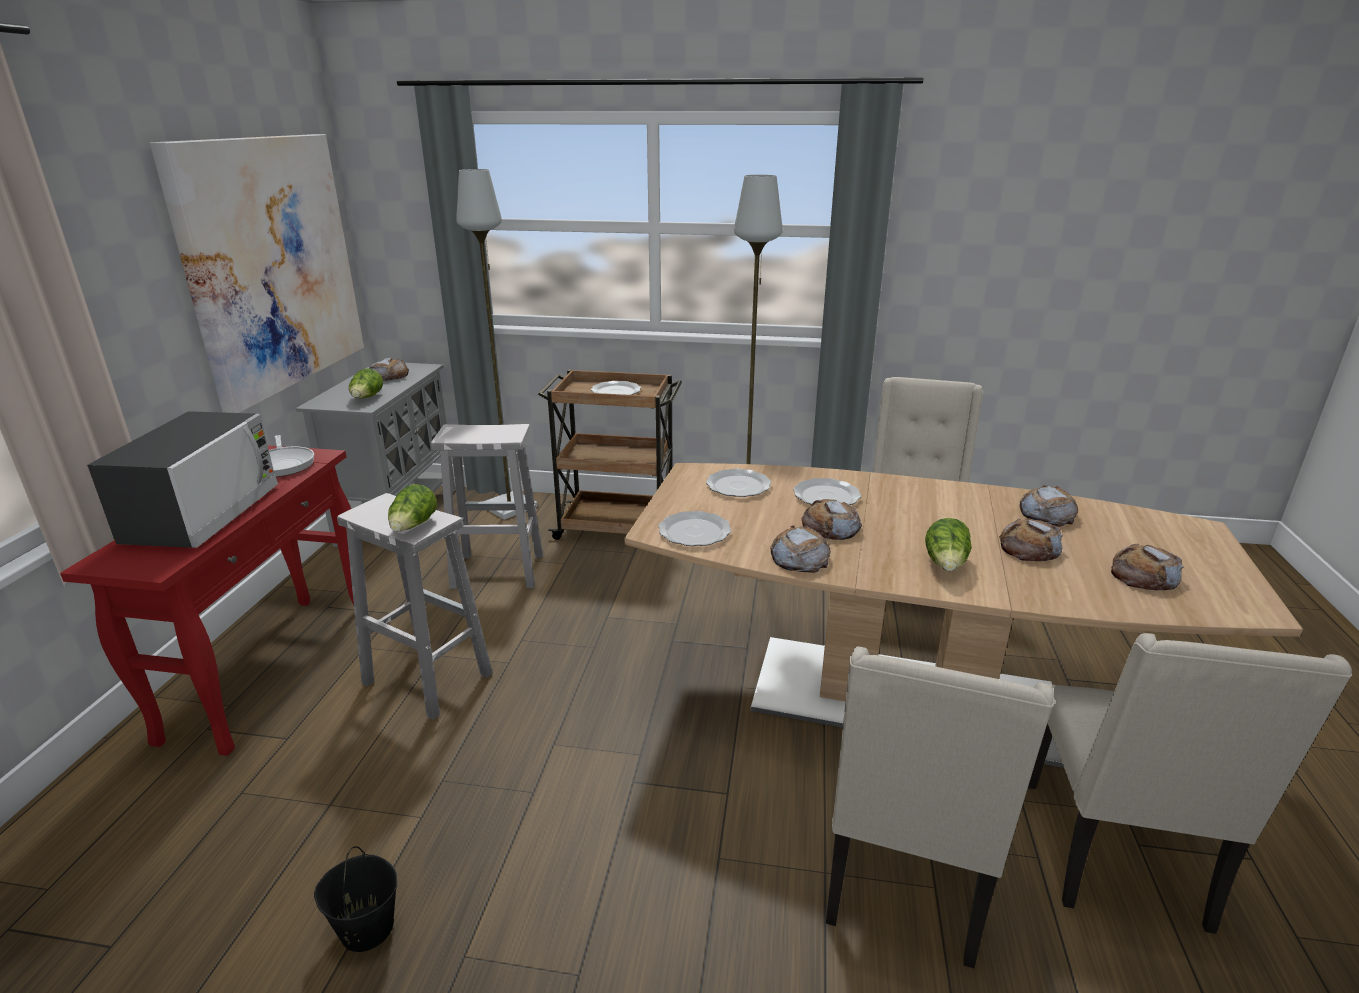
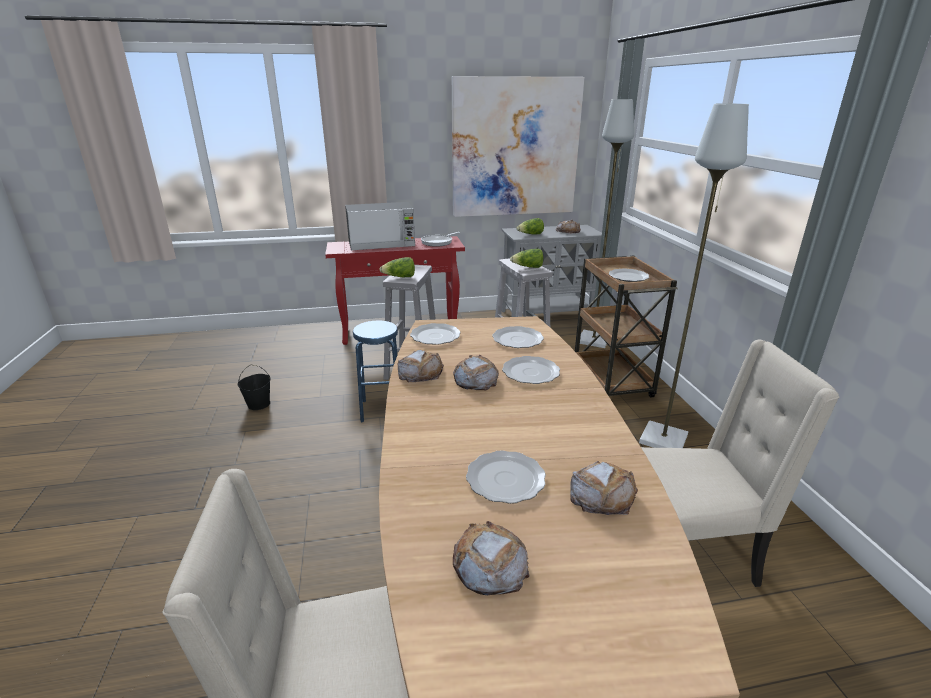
camera: 70 degrees right, 0 degrees up
(532, 738) = (381, 409): none -> blue stool
(905, 880) = (302, 583): beige chair -> none
(946, 564) = (443, 433): lettuce -> lettuce (528, 267)
(1029, 548) = (505, 480): bread -> plate

